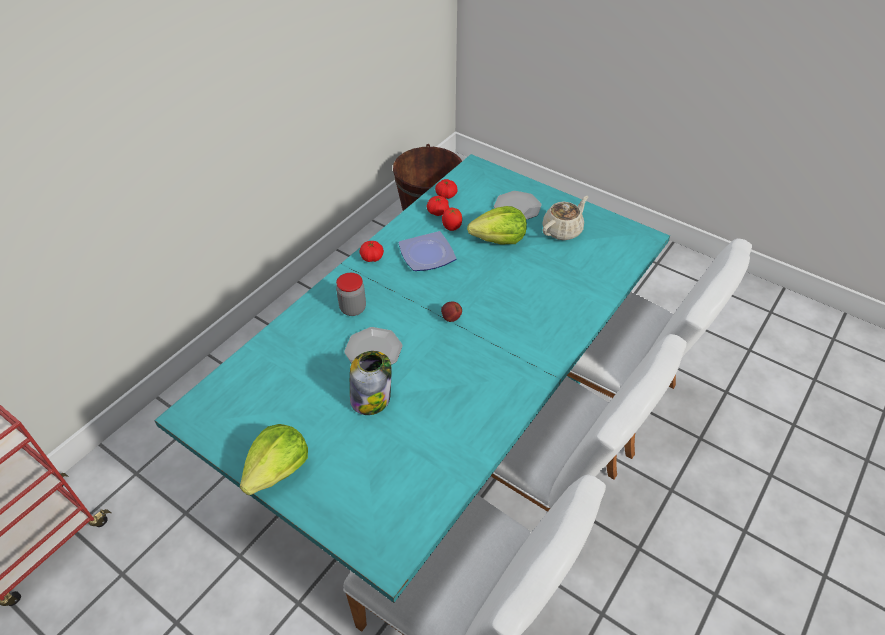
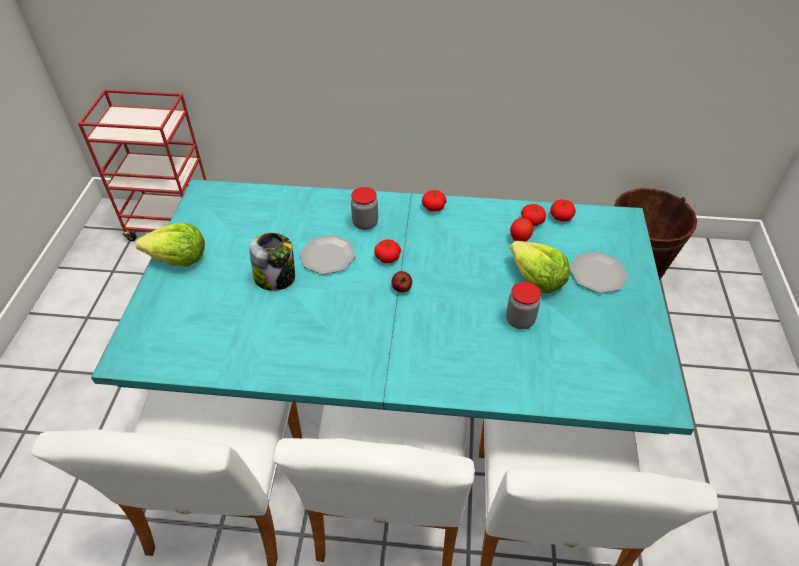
camera: 60 degrees right, 0 degrees up
(408, 312) = (387, 258): none -> tomato
(426, 255) = (467, 239): plate -> none
(532, 267) = (520, 320): none -> jar
(563, 230) = (600, 323): beige teapot -> none

